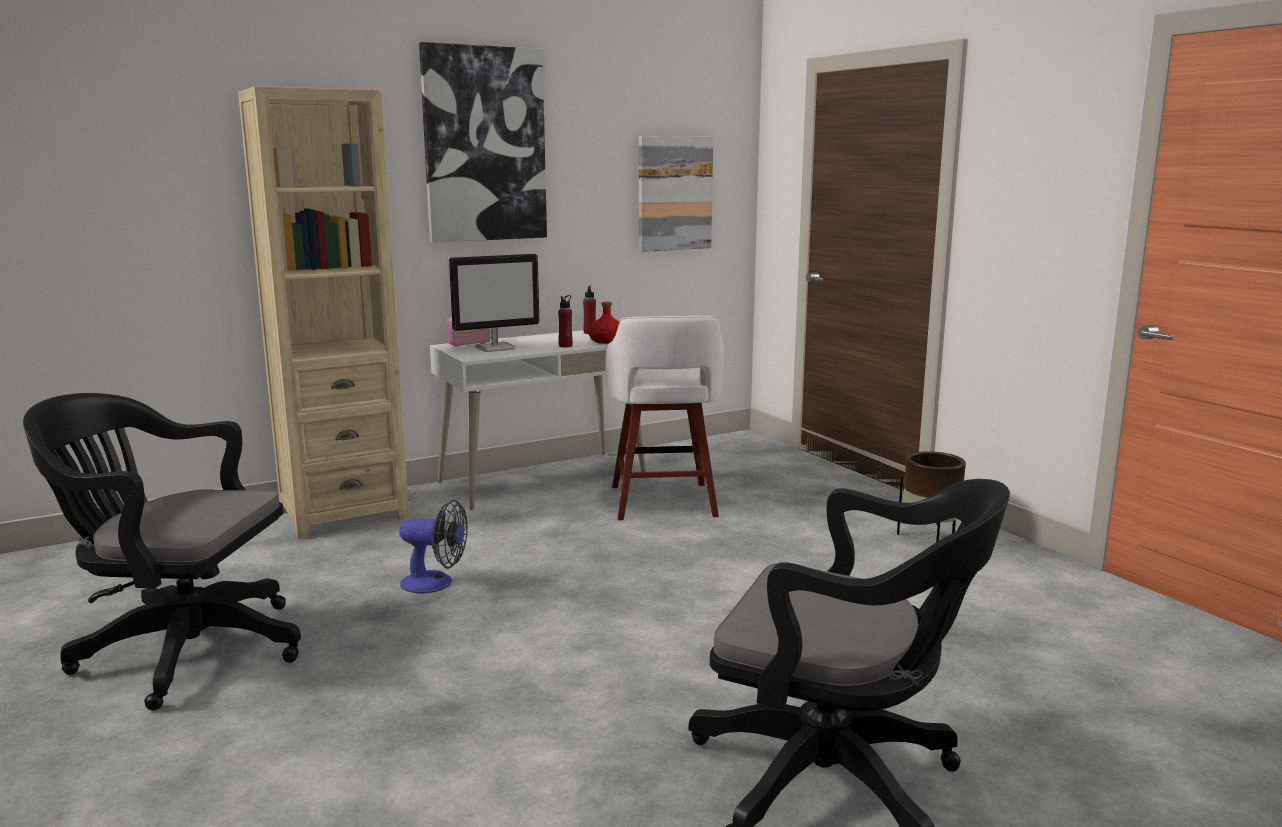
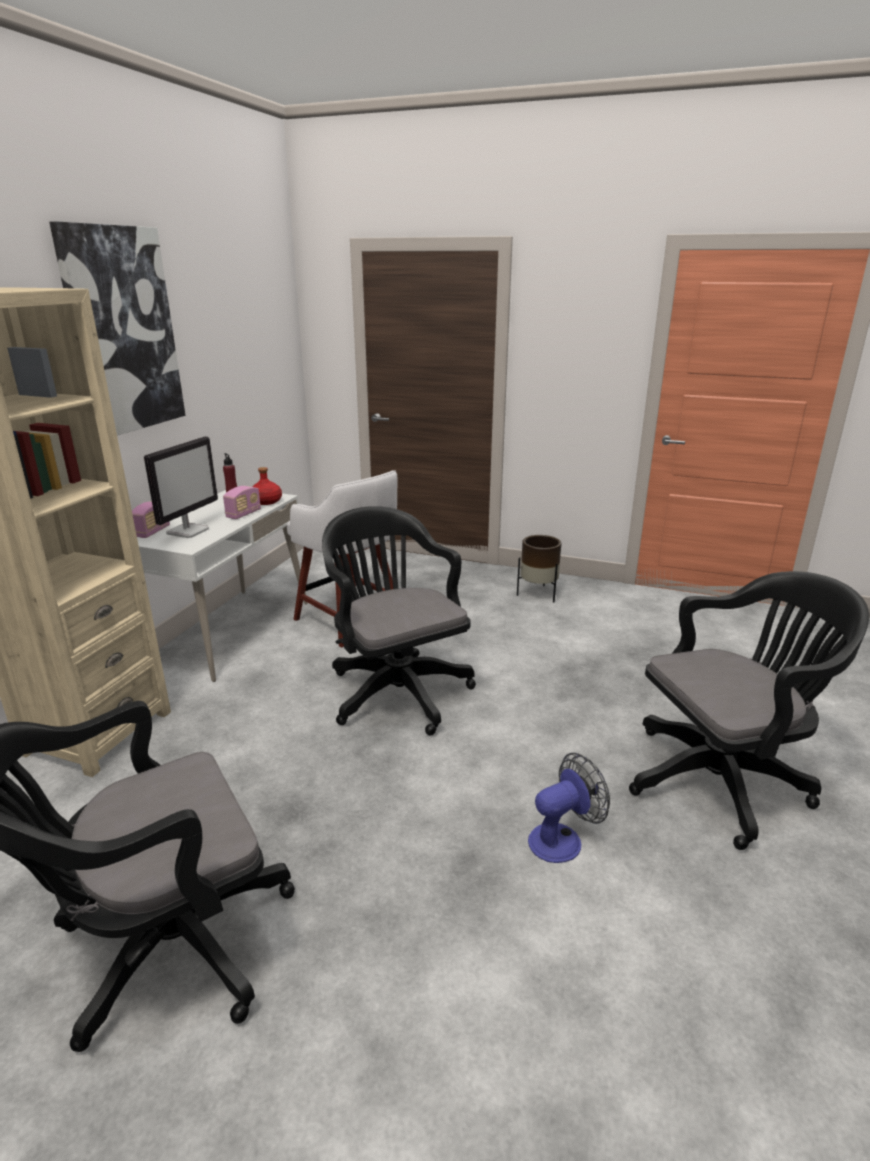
camera: 40 degrees left, 10 degrees up
(435, 583) = (292, 762): fan -> fan (562, 838)
(565, 346) = (243, 514): red bottle -> radio
(610, 567) = (396, 689): none -> black office chair
(674, 193) = (257, 358): picture -> none

